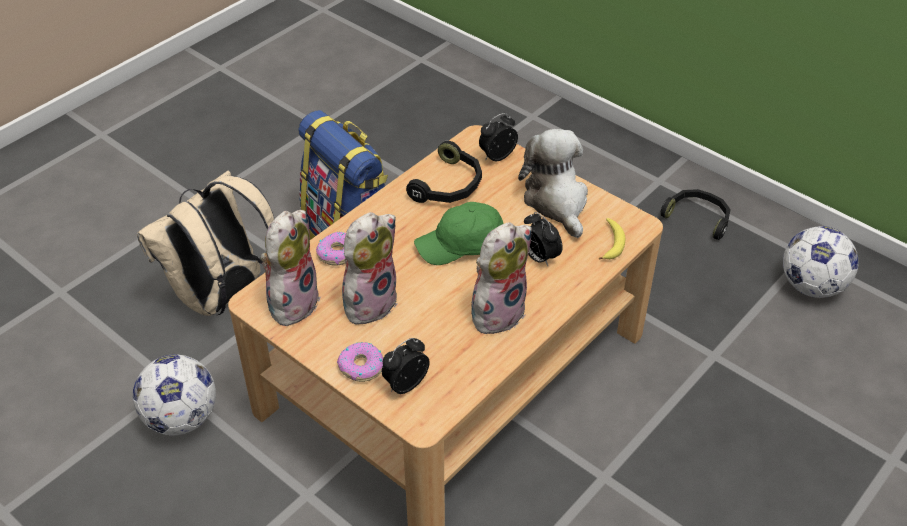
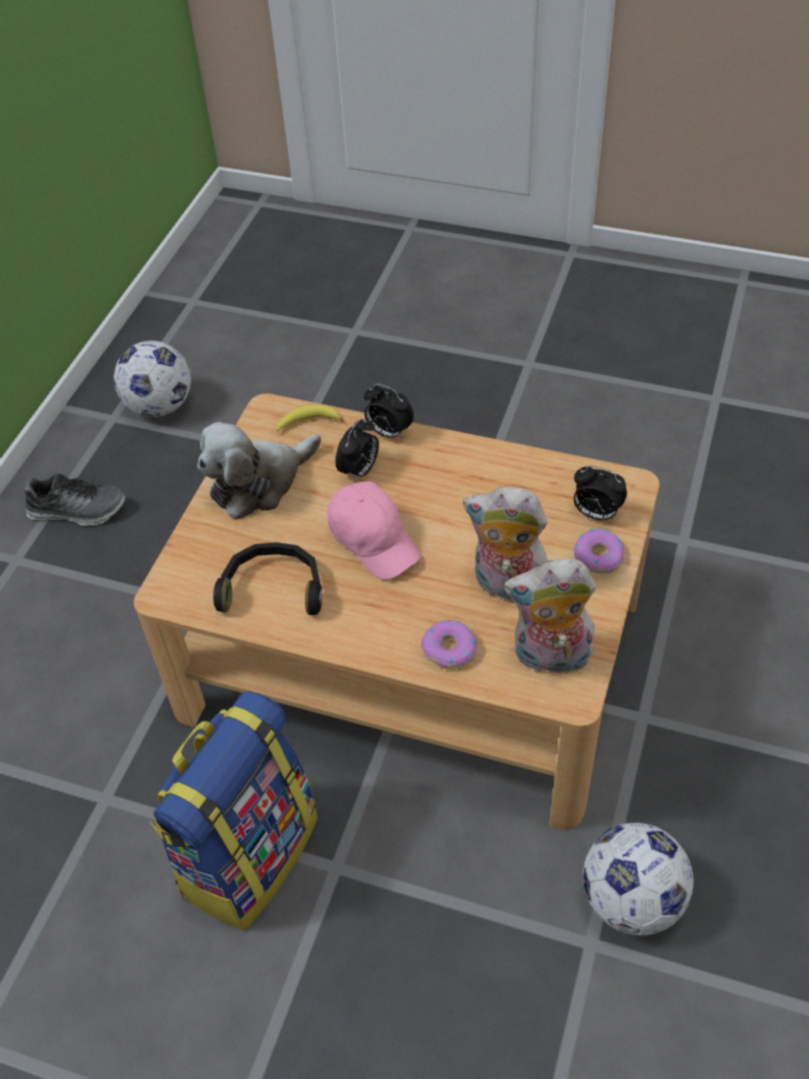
camera: 110 degrees left, 5 degrees up
(222, 296) = (418, 971): beige backpack -> none
(461, 245) = (374, 540): green cap -> pink cap
(497, 156) = (195, 562): alarm clock -> alarm clock (388, 432)
(497, 311) = (457, 478): plush toy -> none
(698, 218) = (78, 510): black headphones -> shoe

